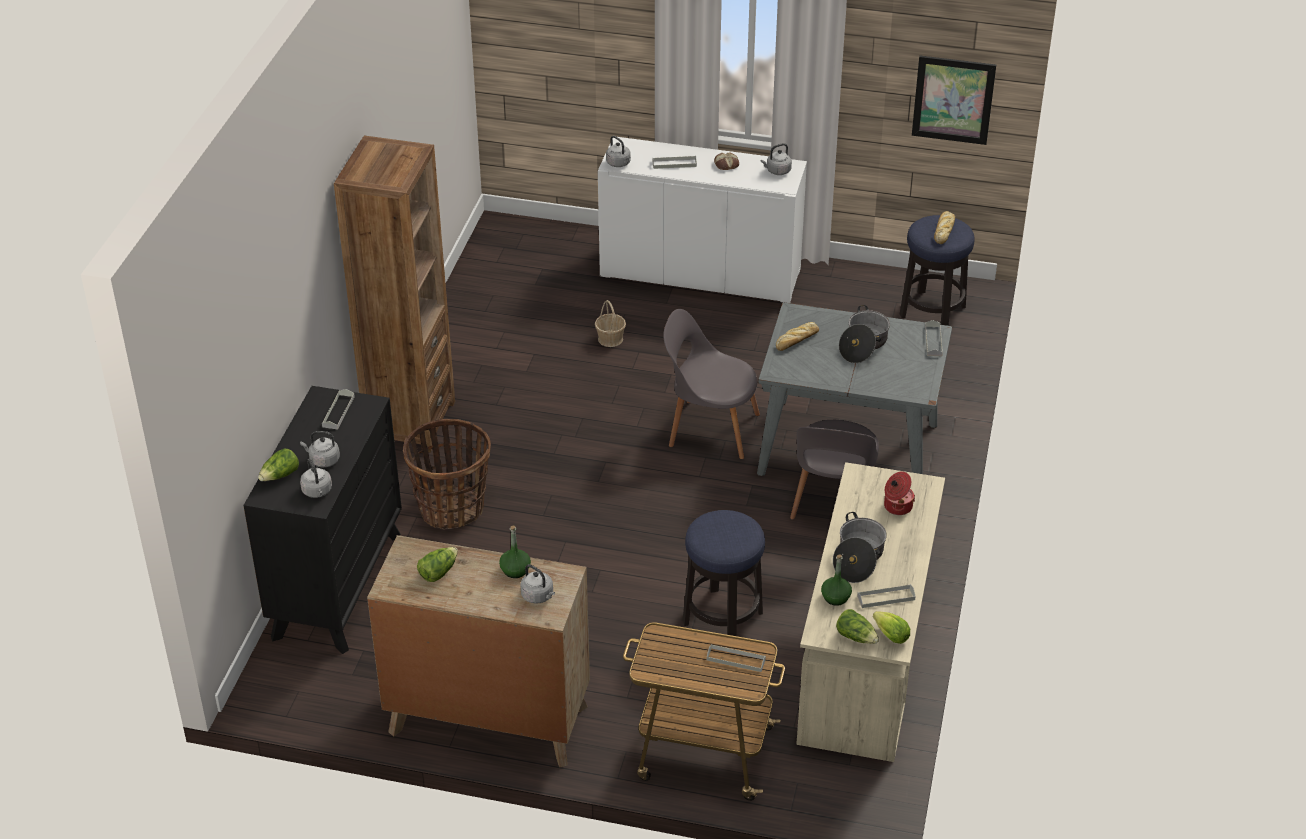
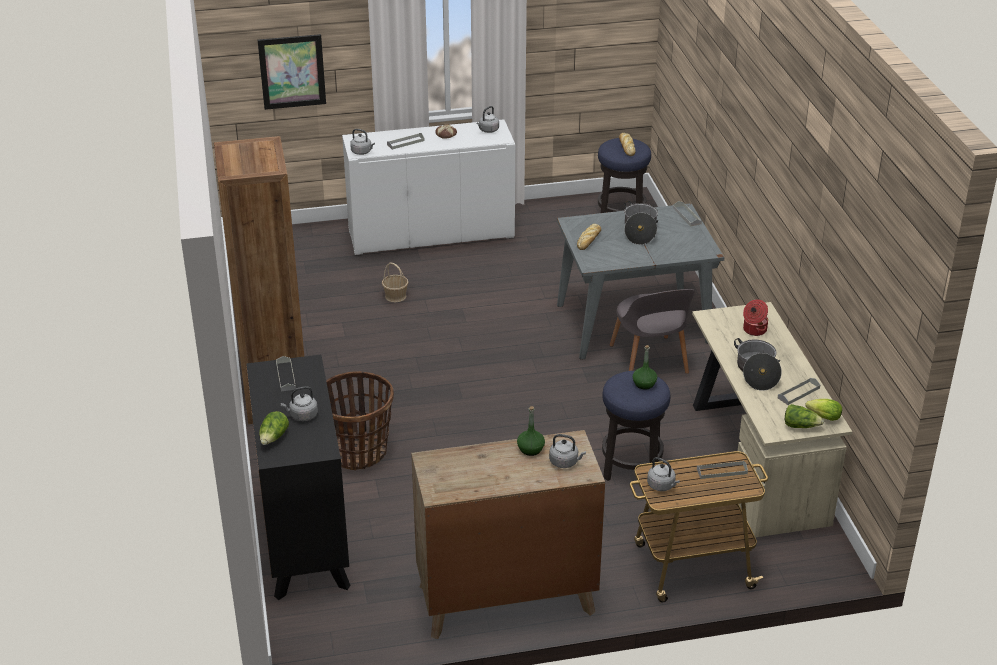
camera: 25 degrees left, 5 degrees down
(317, 492) = (316, 440): grey kettle -> grey kettle (662, 486)
(438, 572) = (469, 469): lettuce -> none
(709, 429) = (520, 338): grey chair -> none
(835, 597) = (763, 404): green bottle -> green bottle (644, 384)
(953, 99) = (608, 44): picture -> picture (292, 71)

